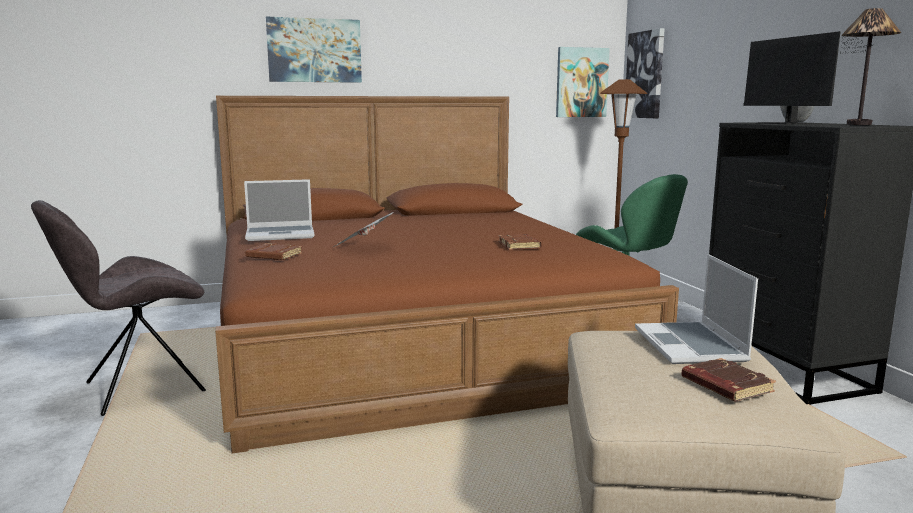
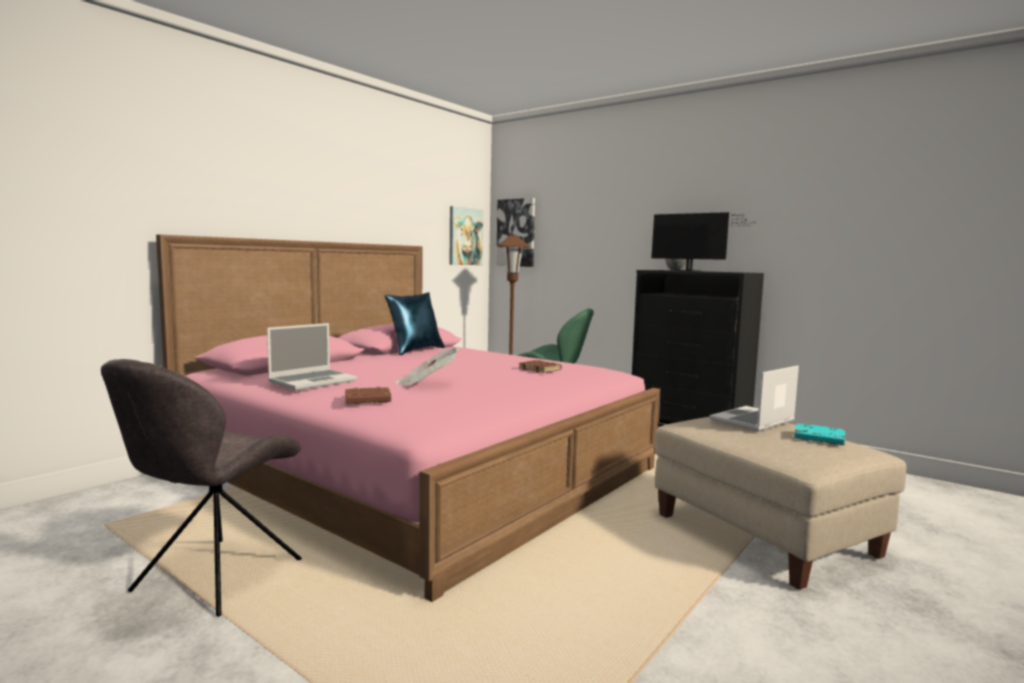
camera: 35 degrees left, 5 degrees down
(314, 50) = (257, 193): picture -> none
(410, 338) = (420, 469): brown bed -> pink bed
(453, 213) = (415, 350): none -> blue pillow
(691, 346) = (752, 421): laptop -> laptop turned 90 degrees clockwise
(724, 386) = (818, 439): brown book -> turquoise book
(859, 124) = (727, 271): table lamp -> none

